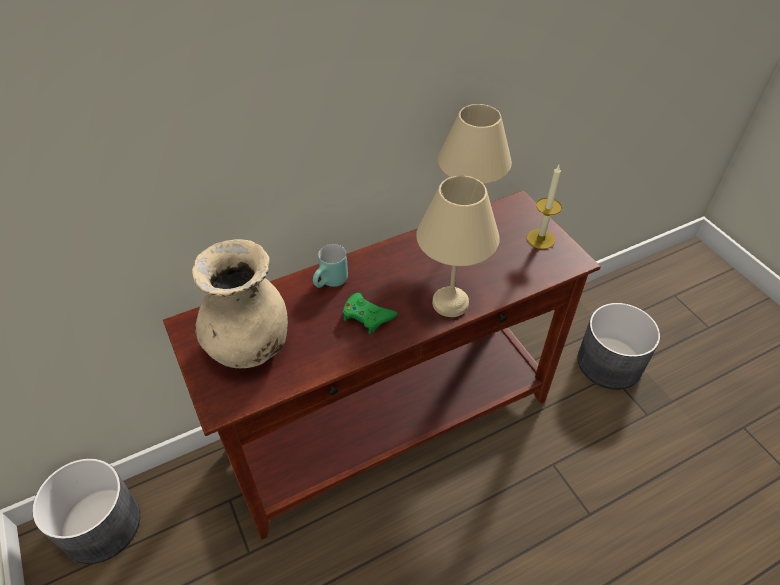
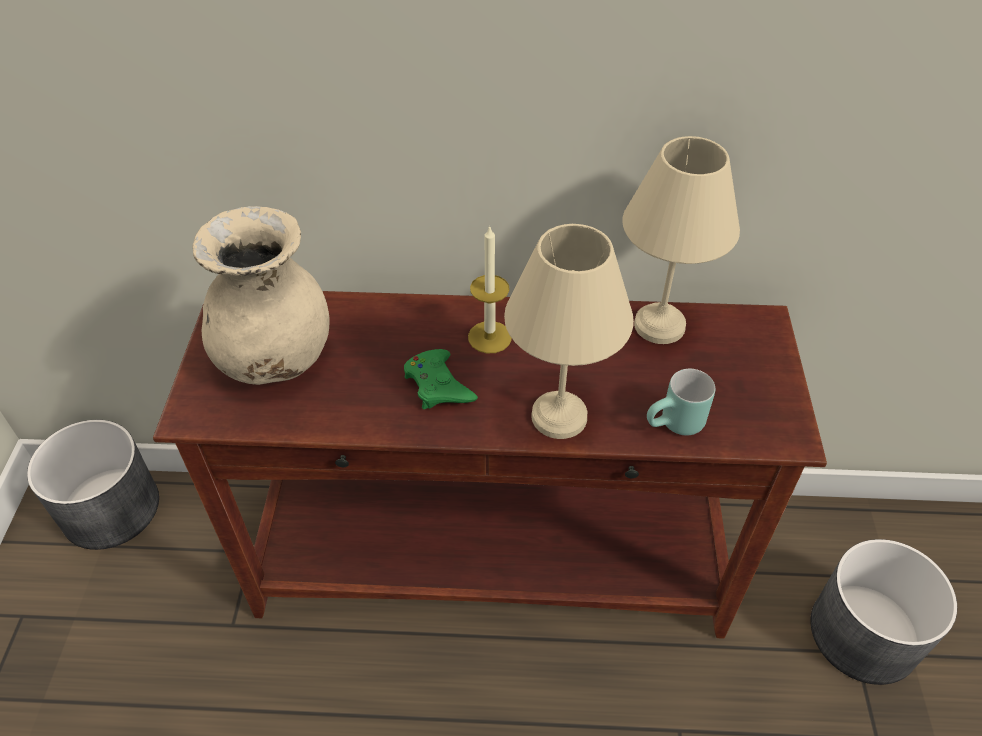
camera: 30 degrees right, 0 degrees up
(331, 283) = (426, 325): turquoise mug -> turquoise mug (675, 426)
(540, 239) = (759, 384): candle -> candle (489, 337)

